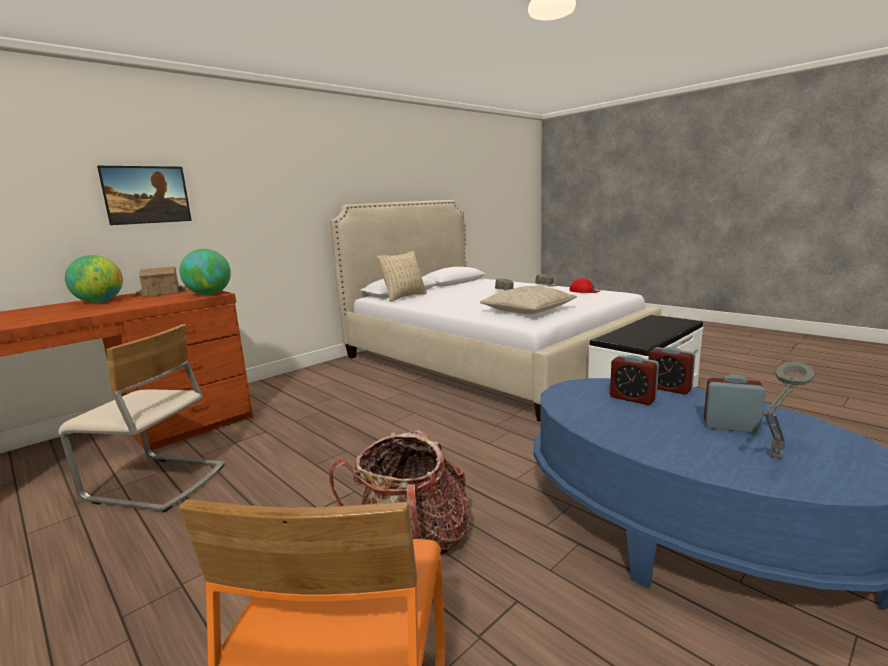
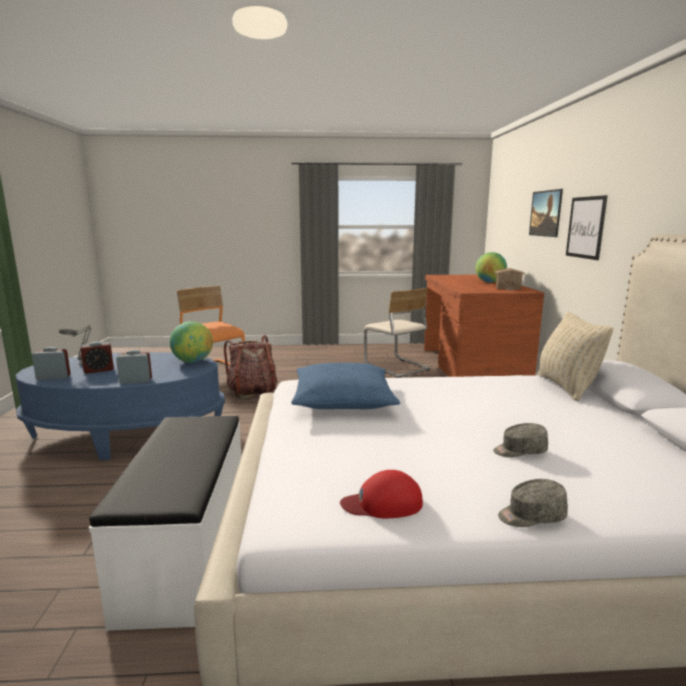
camera: 130 degrees right, 0 degrees up
(155, 483) = (396, 367): beige chair -> beige chair turned 90 degrees counterclockwise
(209, 294) = (468, 290): globe -> globe (193, 361)
(244, 206) = (586, 227): none -> picture
(527, 310) = (343, 399): beige pillow -> blue pillow
(632, 398) = (158, 370): alarm clock -> alarm clock (53, 377)

